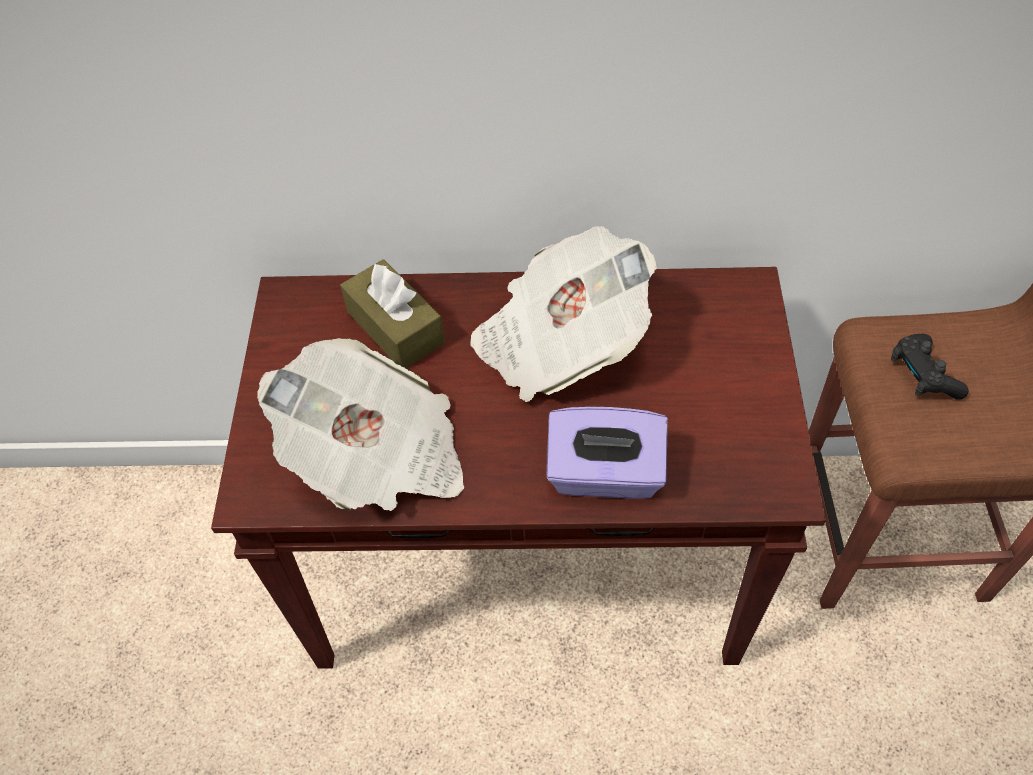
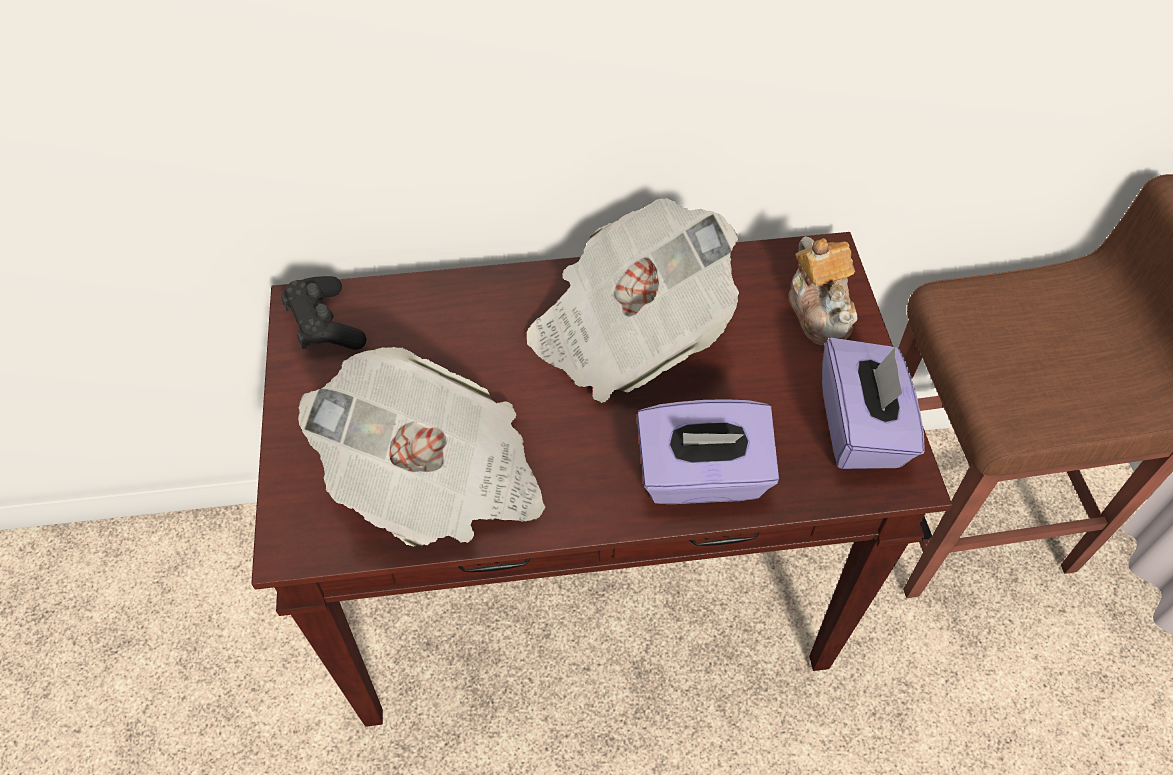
camera: 10 degrees left, 0 degrees up
(395, 327) = (437, 331): brown tissue box -> none
(736, 336) = (820, 311): none -> teapot
(755, 444) = (861, 427): none -> purple tissue box
(922, 376) = (1011, 338): black game controller -> black game controller (325, 325)

